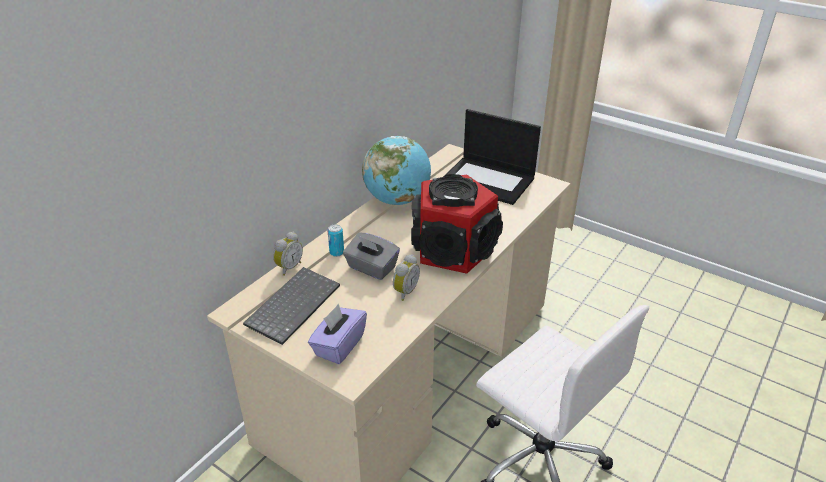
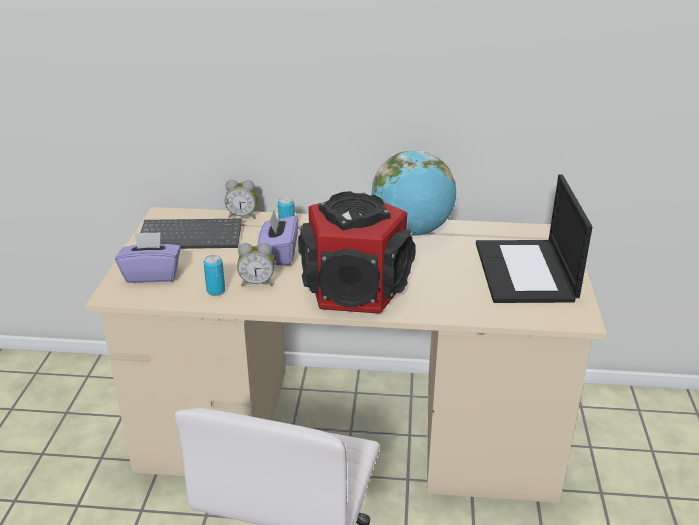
camera: 60 degrees right, 5 degrees down
(371, 268) = (279, 254): grey tissue box -> purple tissue box
(397, 316) = (216, 291): none -> can

